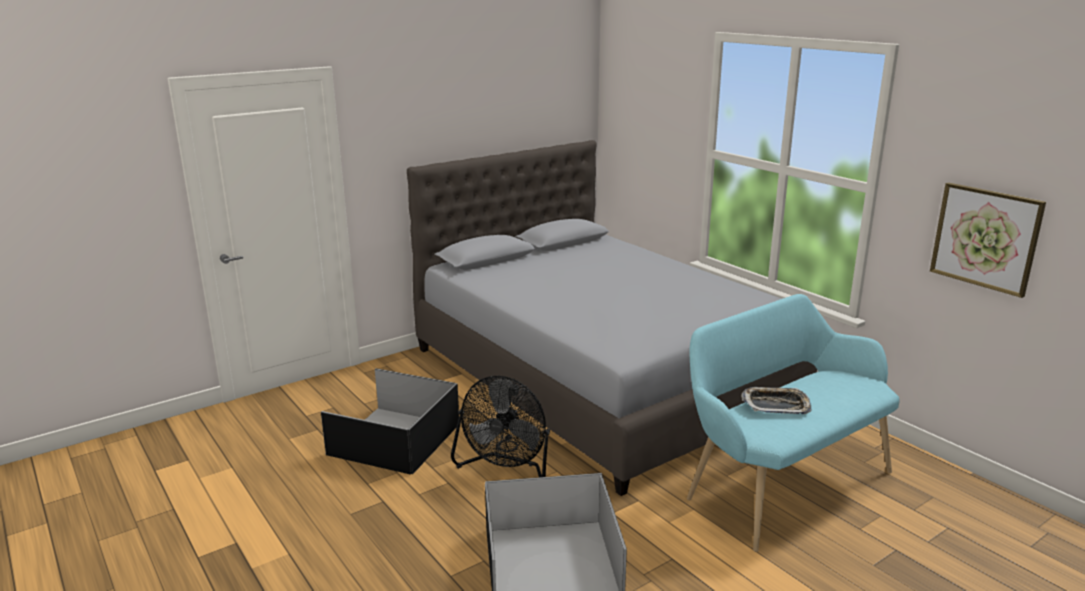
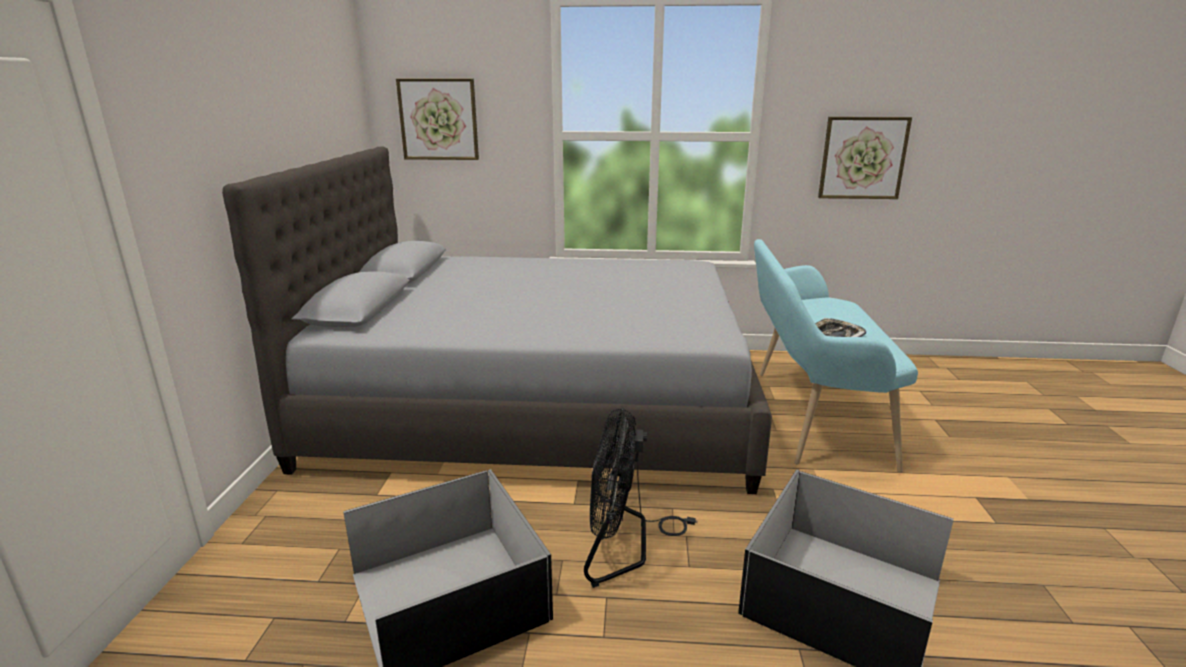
camera: 50 degrees left, 0 degrees up
(505, 467) = (625, 537): black fan -> black fan turned 120 degrees clockwise
(636, 124) = (438, 119): none -> picture

